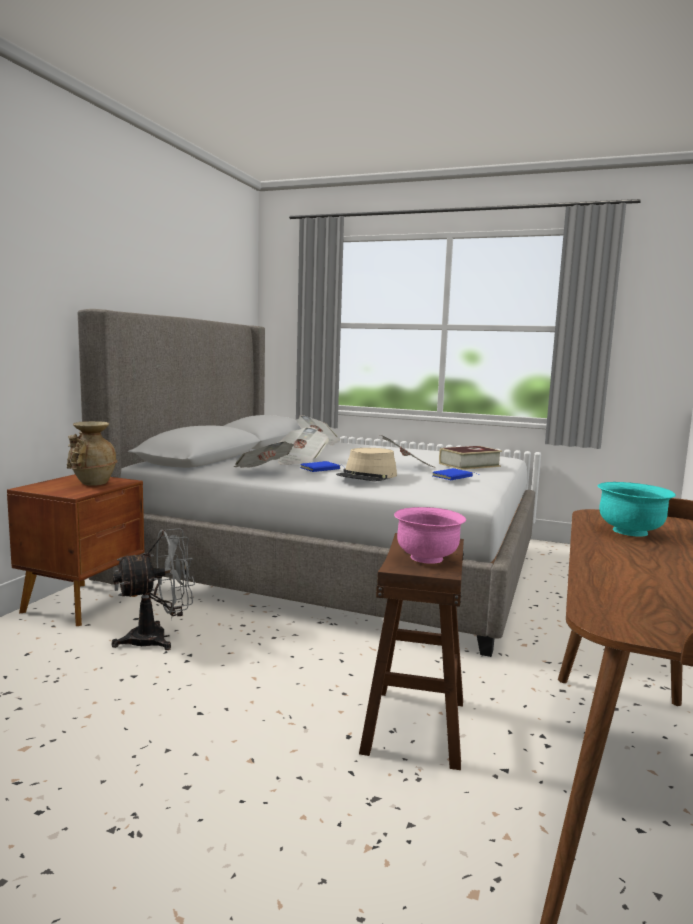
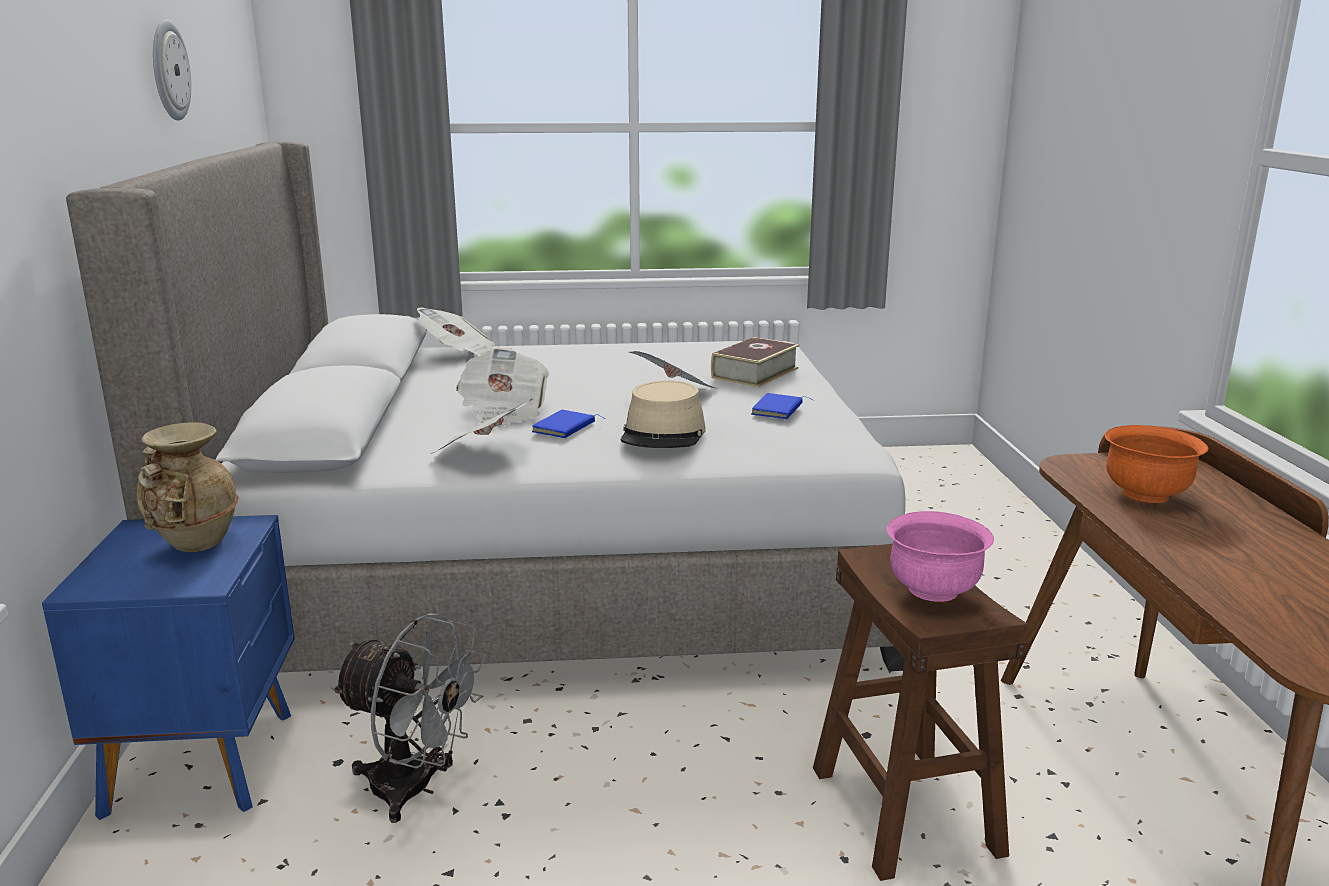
camera: 25 degrees left, 10 degrees up
(83, 603) = (205, 761): brown nightstand -> blue nightstand
(158, 638) = (416, 789): grey fan -> grey fan turned 75 degrees clockwise
(178, 277) = (168, 70): none -> wall clock
(630, 532) = (1146, 494): turquoise bowl -> orange bowl

